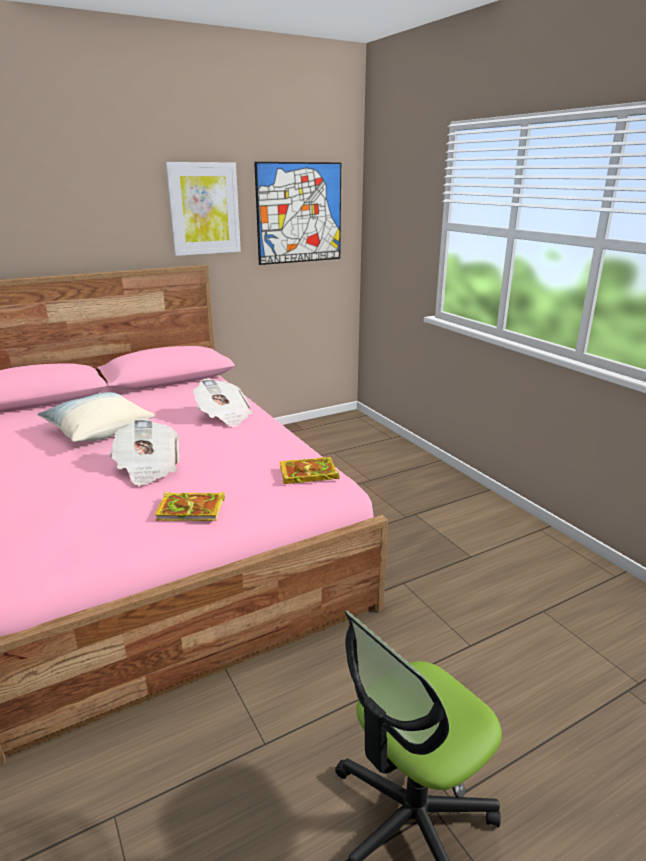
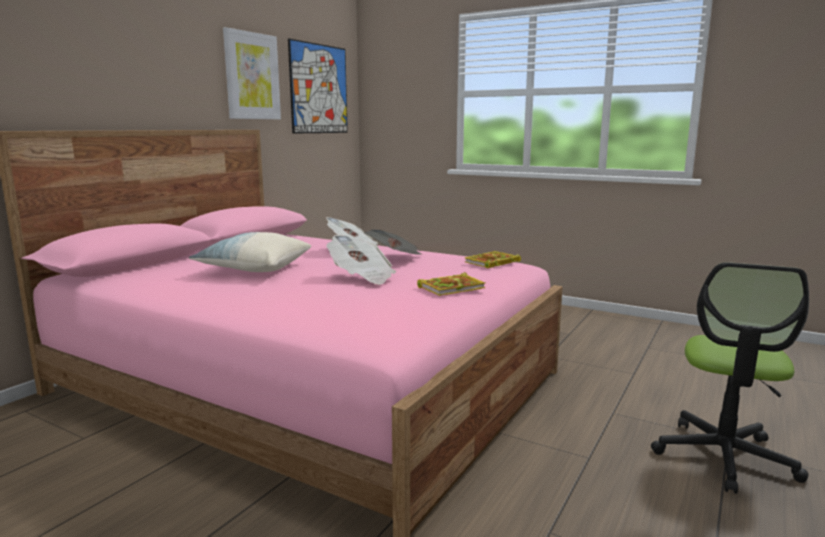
camera: 30 degrees left, 10 degrees down
(233, 442) = (395, 258): none -> newspaper

